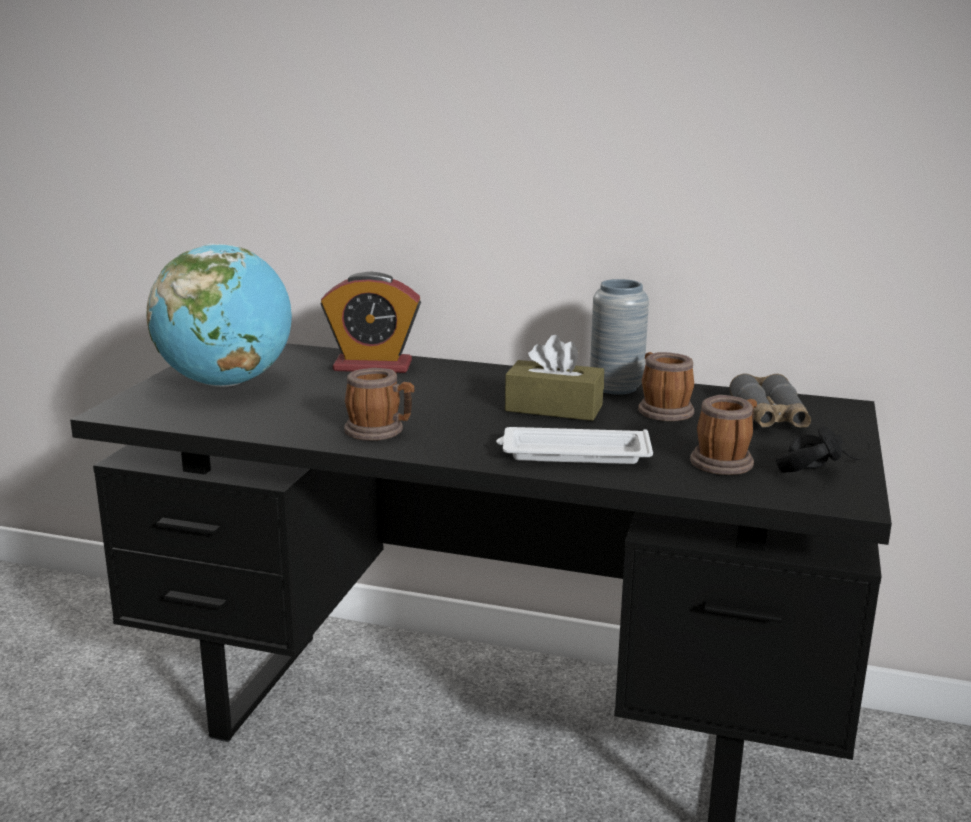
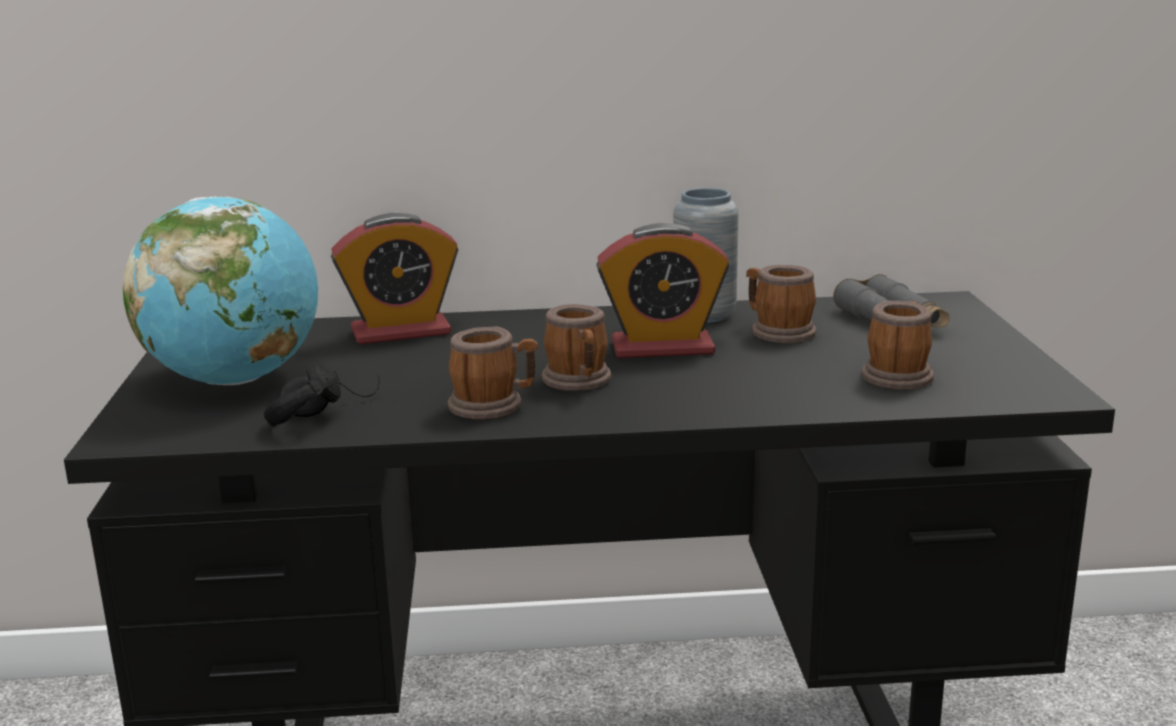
camera: 20 degrees left, 0 degrees up
(461, 424) = (579, 382): none -> mug
(554, 408) = (662, 347): brown tissue box -> alarm clock
(572, 454) = (737, 394): white tray -> none
(819, 466) = (992, 364): black headphones -> black headphones (322, 411)

